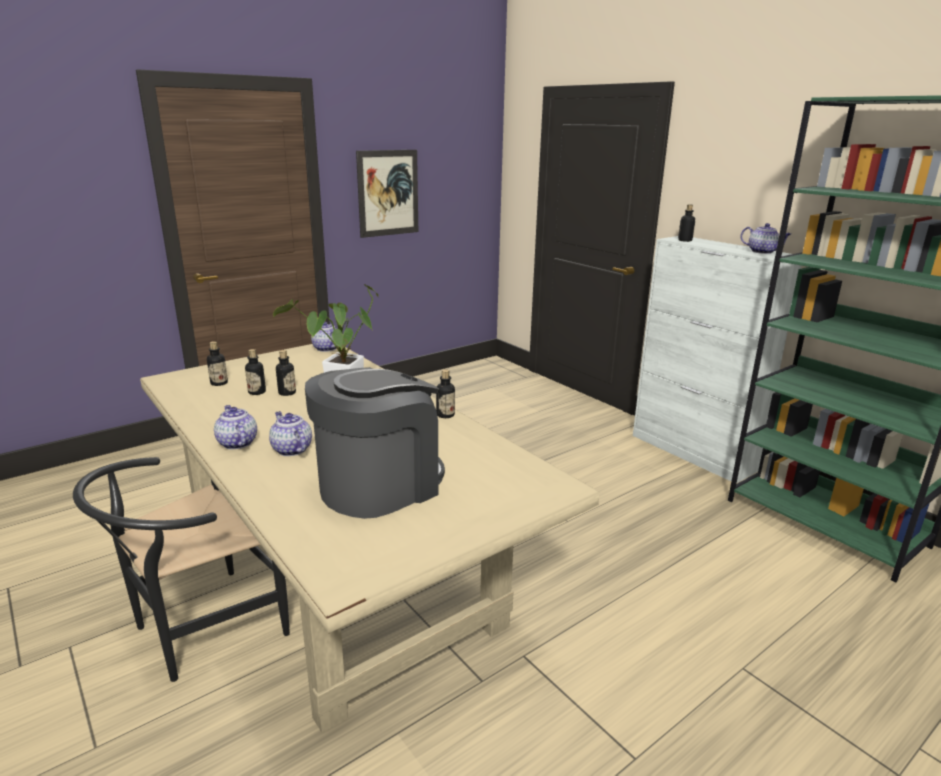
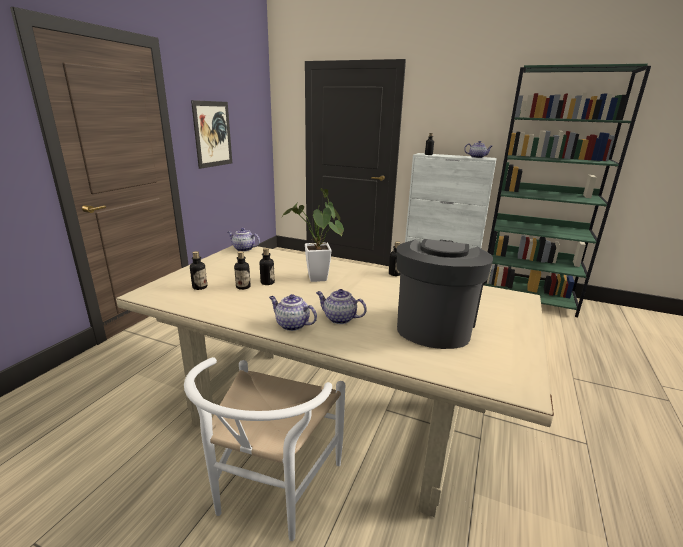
camera: 30 degrees left, 0 degrees up
(198, 631) = (271, 493): black chair -> white chair

